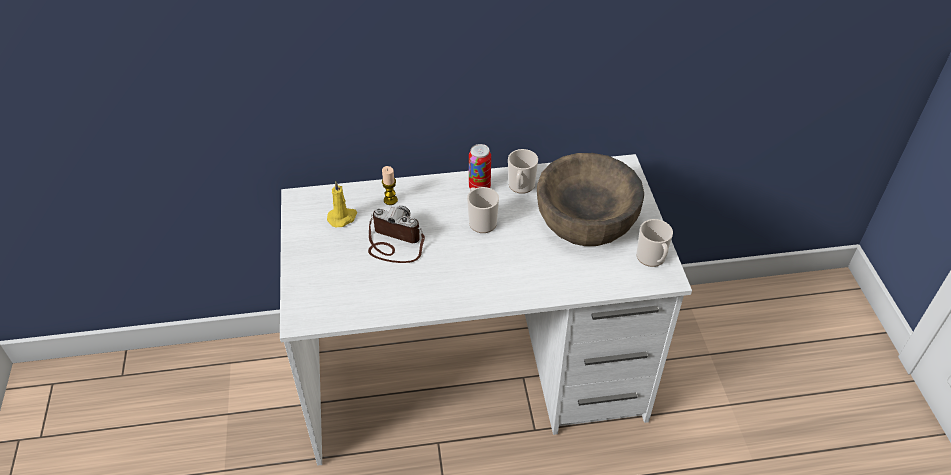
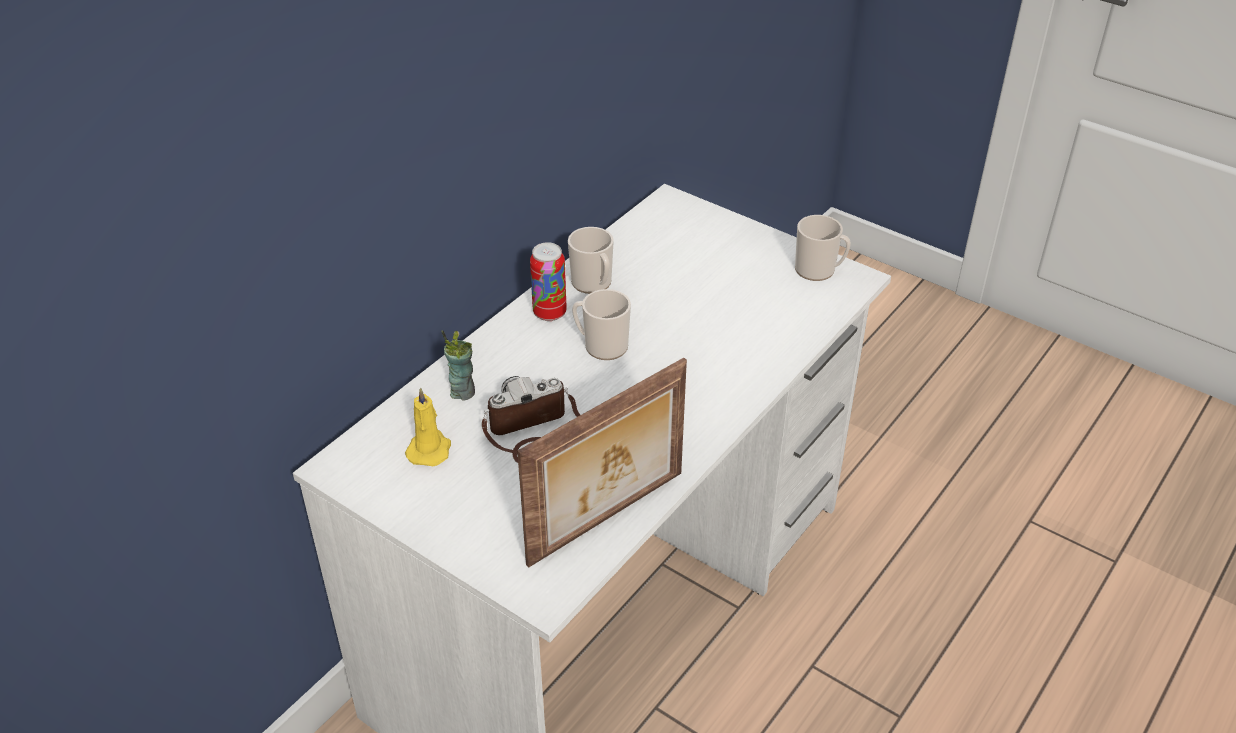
camera: 45 degrees left, 5 degrees down
(369, 307) = (608, 519): none -> picture frame
(390, 200) = (462, 391): candle -> cup
(586, 219) = (706, 273): brown bowl -> none

